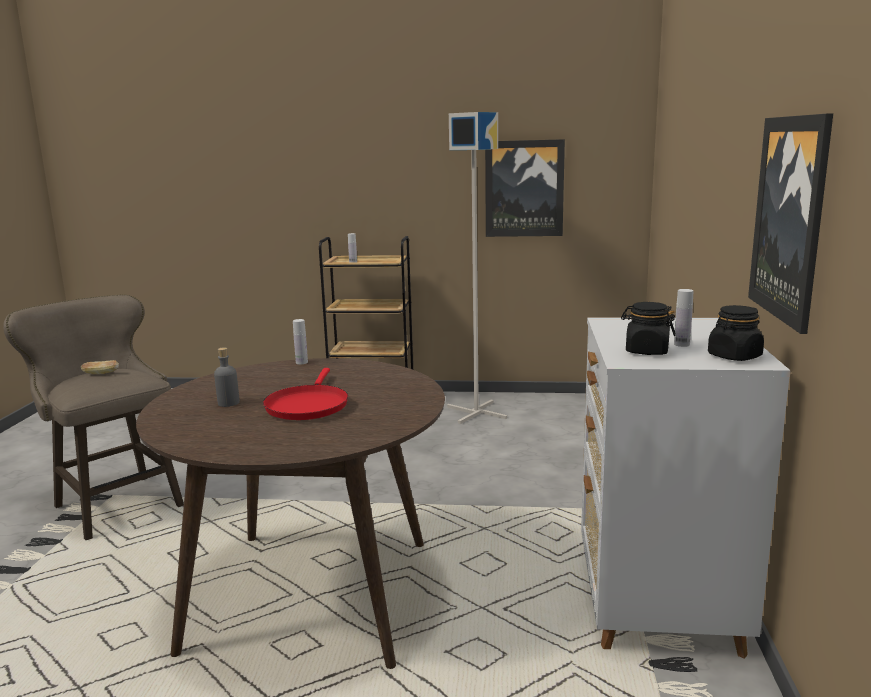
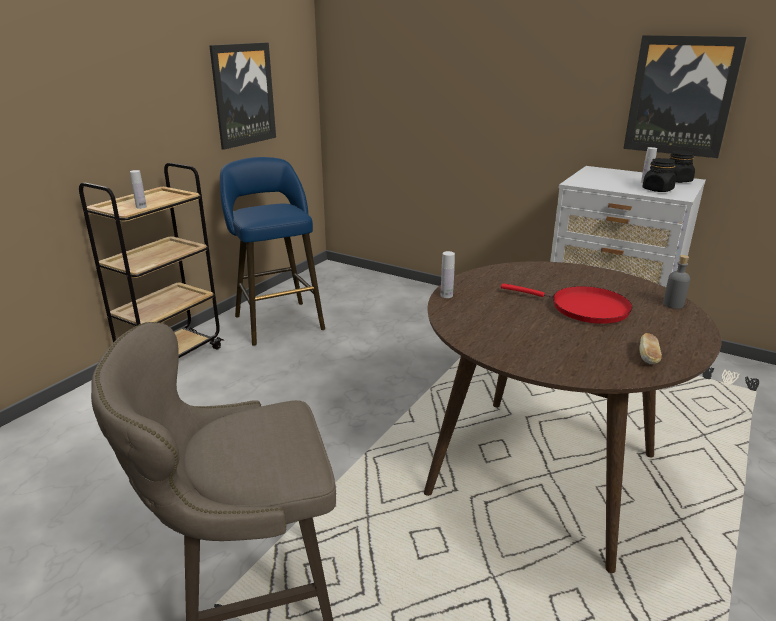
camera: 65 degrees left, 10 degrees up
(101, 373) = (241, 438): bread -> bread (648, 357)
(228, 403) = (557, 339): grey bottle -> grey bottle (673, 304)
(476, 412) = (277, 320): grey floor lamp -> blue stool

